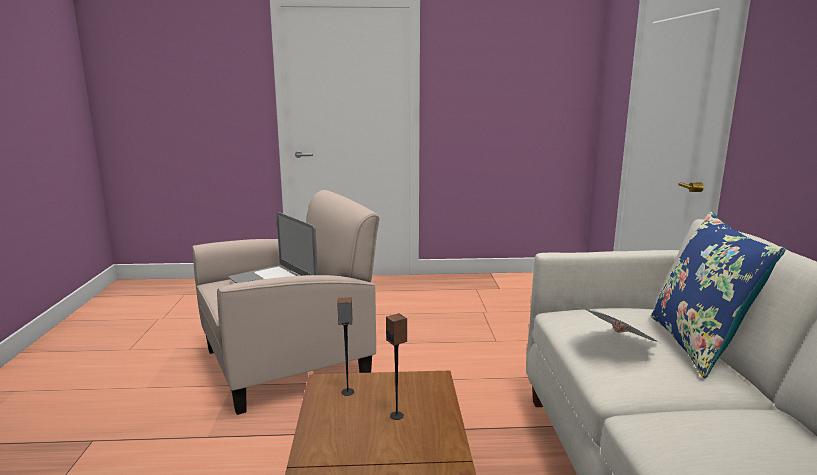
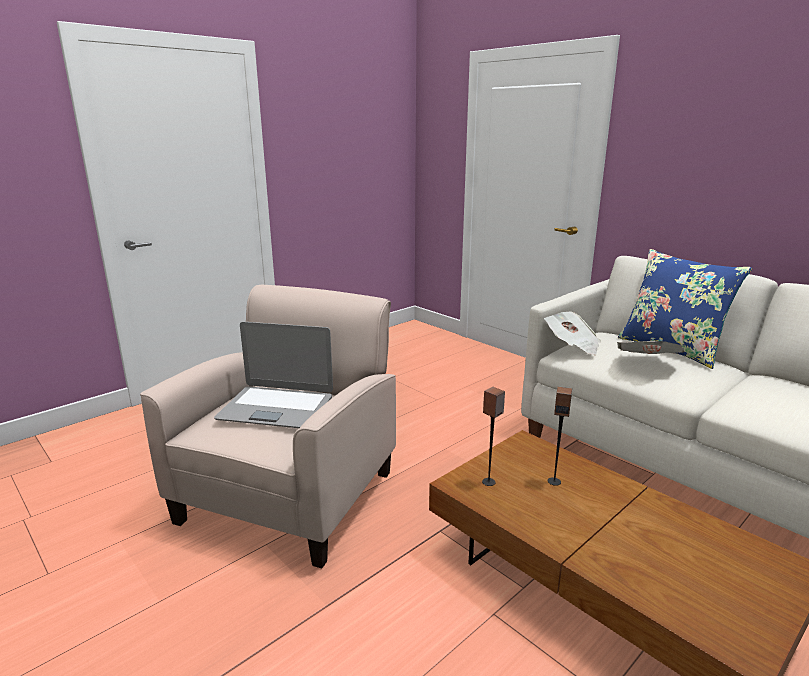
camera: 40 degrees left, 5 degrees up
(574, 307) = (571, 345): none -> newspaper

